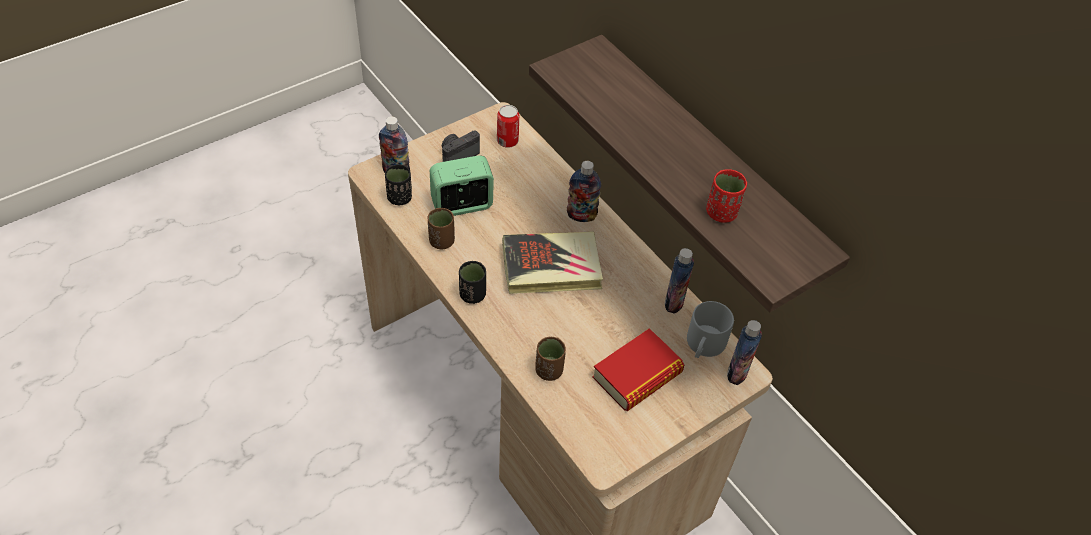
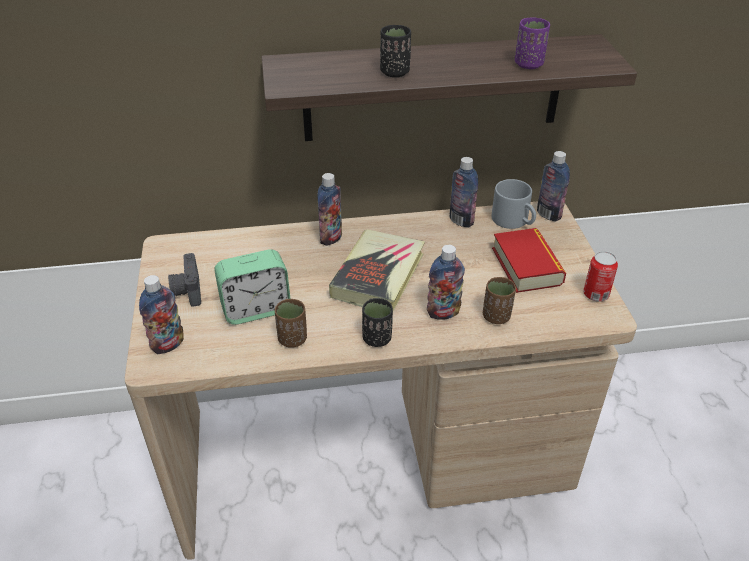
camera: 60 degrees left, 10 degrees down
(399, 198) = (207, 353): black cup -> black cup (395, 72)
(462, 205) = (256, 309): alarm clock -> alarm clock turned 120 degrees counterclockwise
(507, 141) = (200, 252): can -> can (595, 294)
(531, 330) = (443, 313): none -> bottle
(721, 213) = (528, 64): red cup -> purple cup

